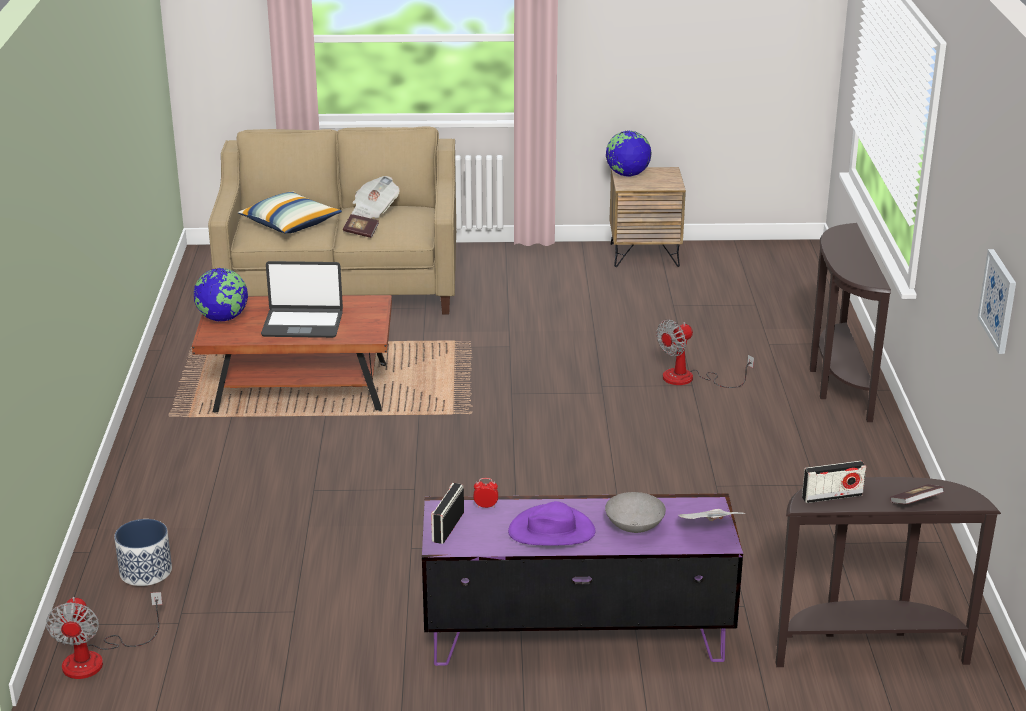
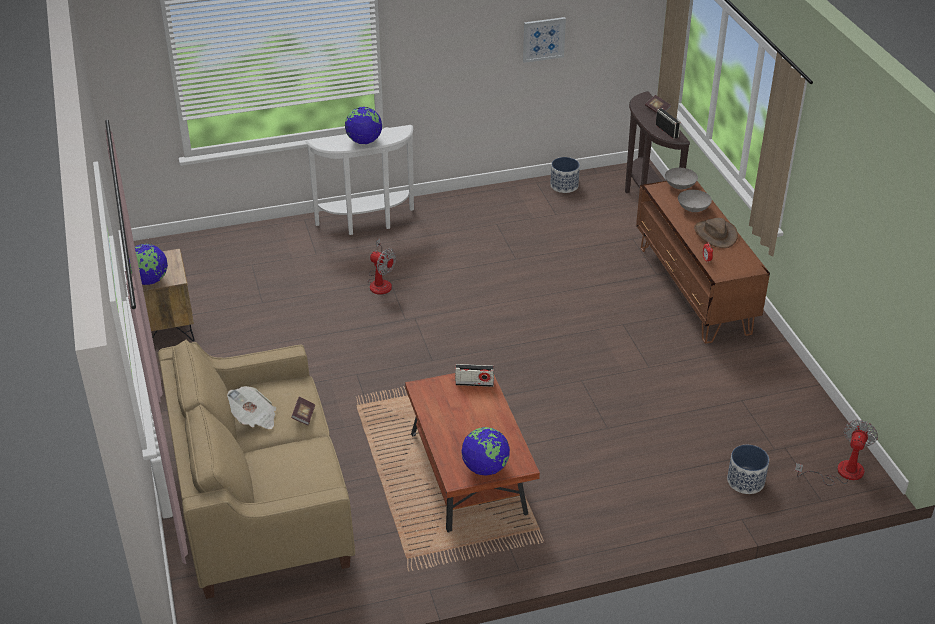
camera: 105 degrees left, 10 degrees up
(96, 659) = (841, 472): fan -> fan turned 45 degrees counterclockwise
(290, 224) = (296, 467): pillow -> none
(302, 324) = (477, 418): laptop -> none
(448, 527) = (736, 269): radio -> radio (474, 383)
(551, 531) = (715, 234): purple hat -> brown hat
(576, 635) = (693, 290): purple tv stand -> brown tv stand
(710, 530) = (679, 186): newspaper -> grey bowl
(837, 384) = (367, 223): brown console table -> white console table
(843, 254) = (364, 141): none -> globe
(928, 568) = (564, 185): none -> planter

